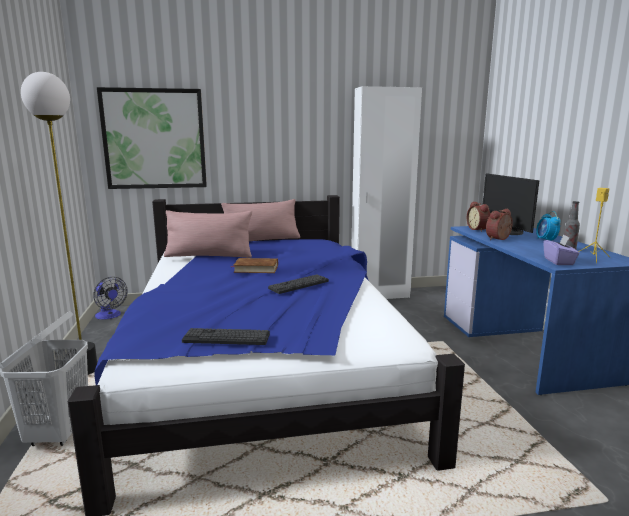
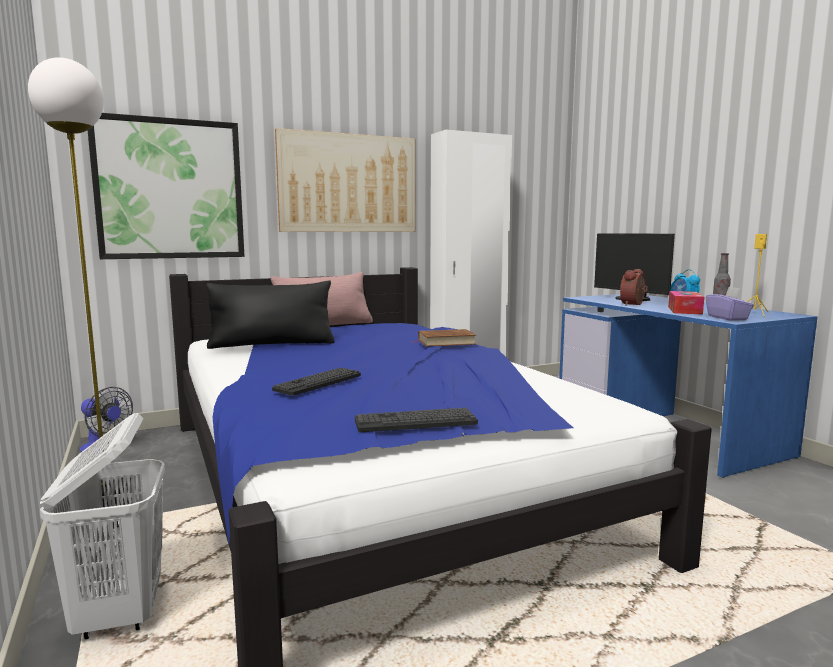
camera: 15 degrees left, 5 degrees down
(209, 256) = (272, 344): pink pillow -> black pillow
(256, 268) = (358, 352): brown book -> brown book (446, 342)
(286, 130) = (348, 183): none -> picture
(299, 285) = (437, 364): keyboard -> keyboard (318, 382)
(478, 229) = (597, 298): alarm clock -> none
(534, 249) = (684, 310): none -> tissue box

